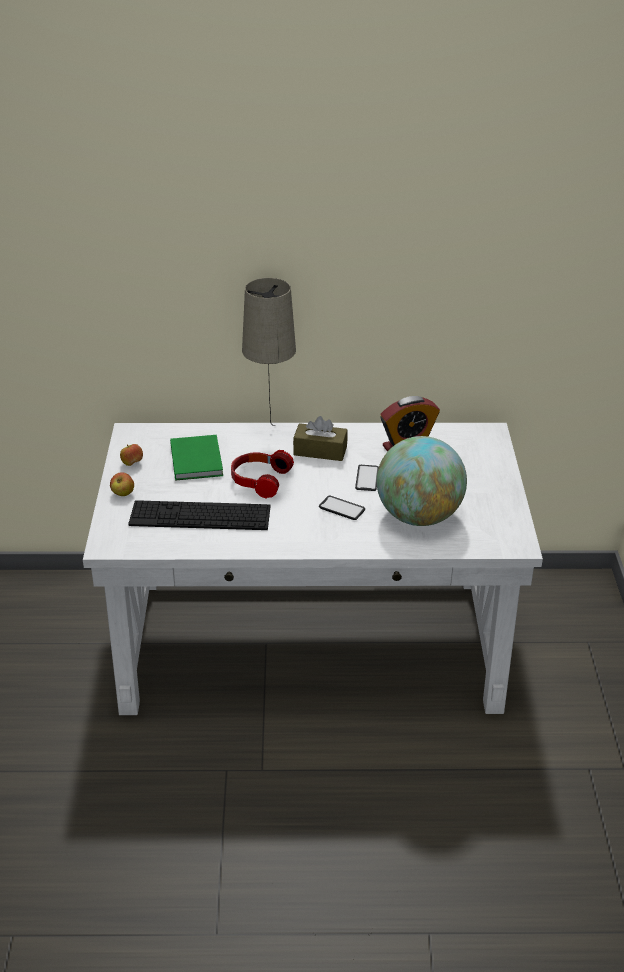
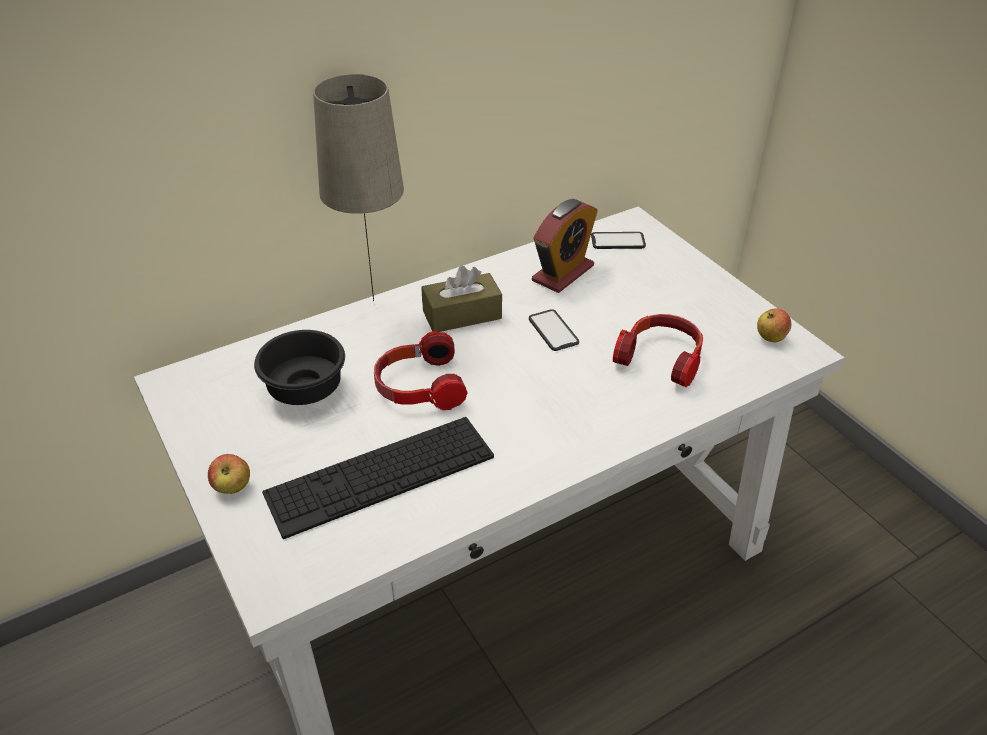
camera: 30 degrees left, 5 degrees up
(132, 463) = (210, 431): apple -> apple (770, 337)
(197, 459) = (305, 387): green book -> black bowl
(341, 508) = (561, 385): phone -> phone (618, 241)
(419, 516) = (661, 358): globe -> headphones

